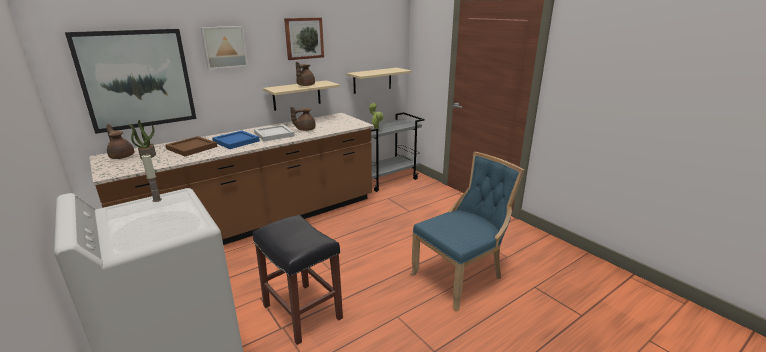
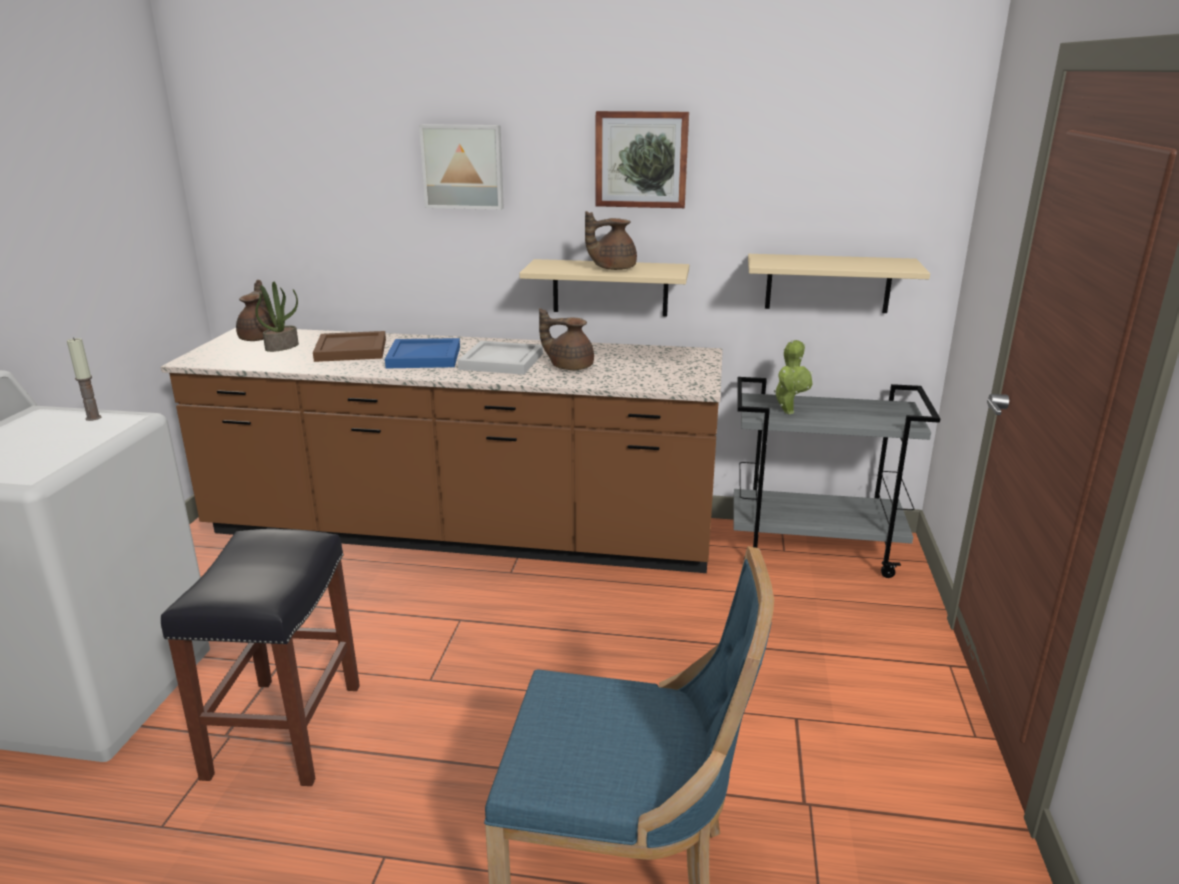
camera: 45 degrees right, 0 degrees up
(137, 79) = (313, 212): picture -> none

